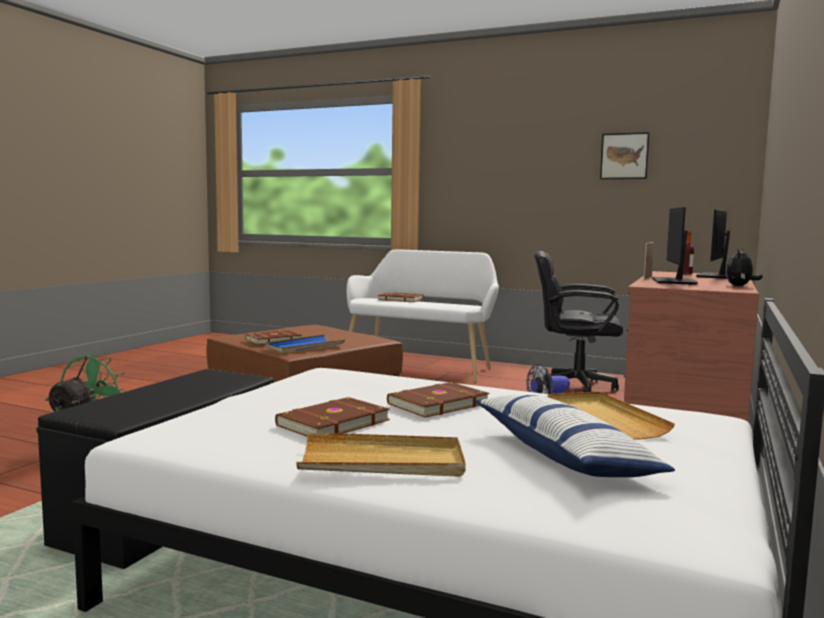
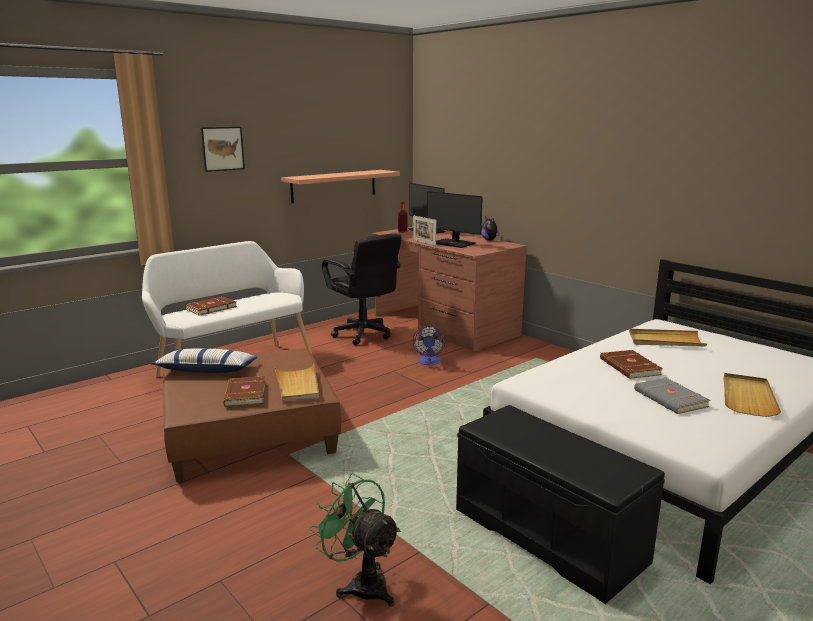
camera: 65 degrees left, 10 degrees up
(304, 347) = (297, 385): blue tray -> beige tray
(331, 423) = (670, 399): brown book -> grey book
(563, 456) = (729, 361): pillow -> pillow (207, 370)
(574, 388) = (364, 336): black office chair -> black office chair turned 75 degrees counterclockwise
(616, 209) = (334, 186): none -> shelf
(624, 156) = (336, 141): picture -> picture (222, 148)

